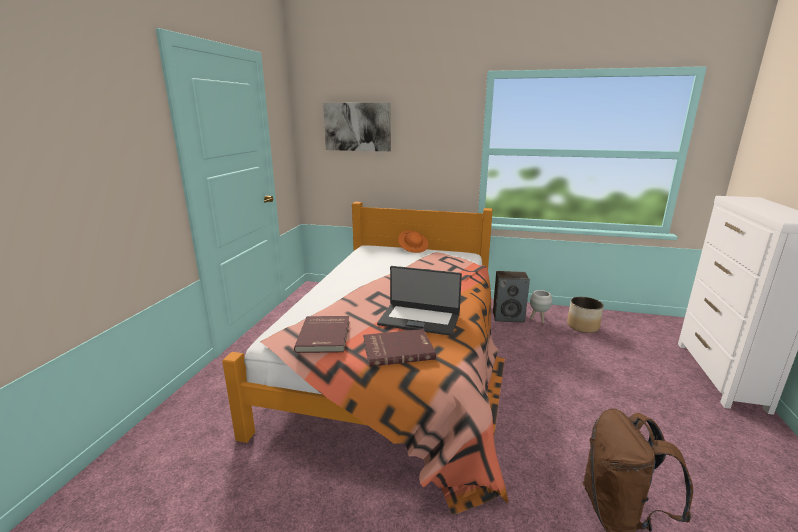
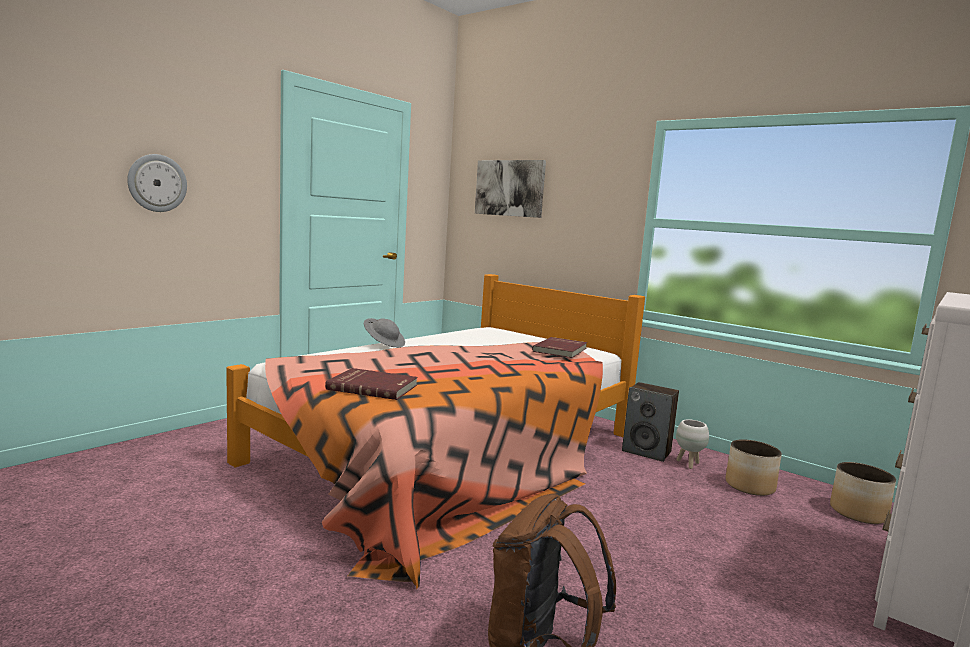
camera: 25 degrees right, 10 degrees down
(67, 181) = (157, 183): none -> wall clock
(324, 289) = (384, 344): none -> grey hat
(325, 336) = (323, 366): red book -> red book (561, 350)
(413, 248) = (539, 336): orange hat -> none
(419, 319) = (435, 376): laptop -> none
(643, 327) = (857, 512): none -> planter

